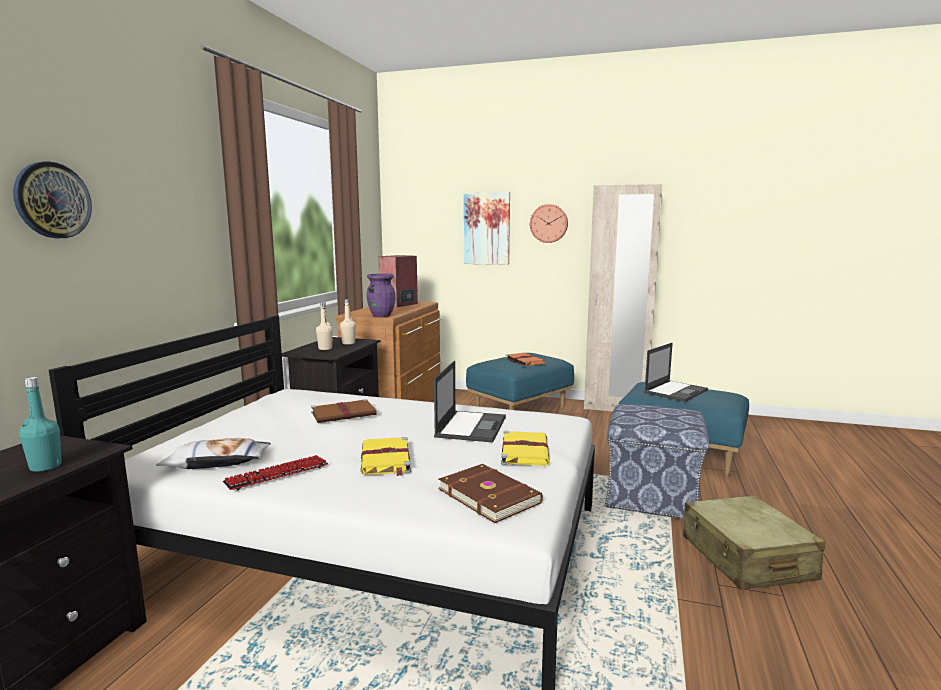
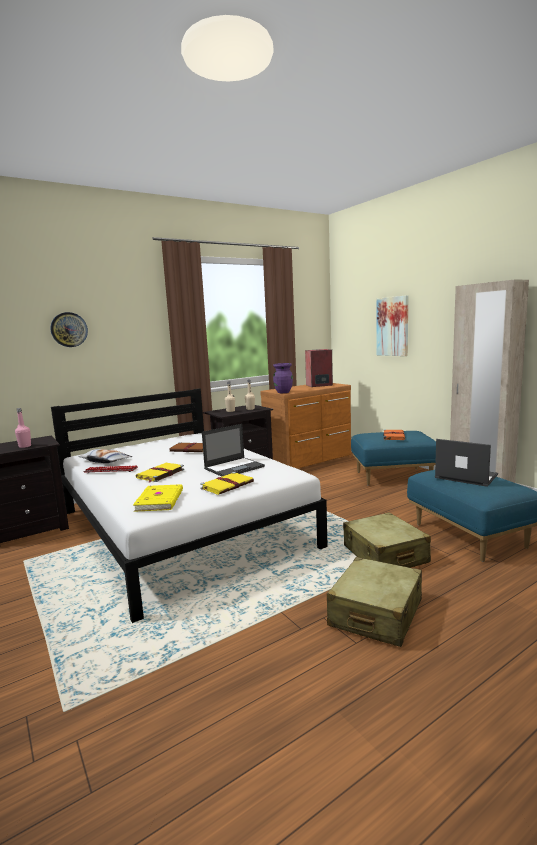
camera: 40 degrees right, 0 degrees up
(45, 466) = (25, 446): turquoise bottle -> pink bottle
(489, 495) = (161, 500): brown book -> yellow book
(549, 223) = (436, 320): wall clock -> none
(653, 496) = (385, 555): ottoman -> beige suitcase
(676, 391) = (465, 476): laptop -> laptop turned 135 degrees counterclockwise

